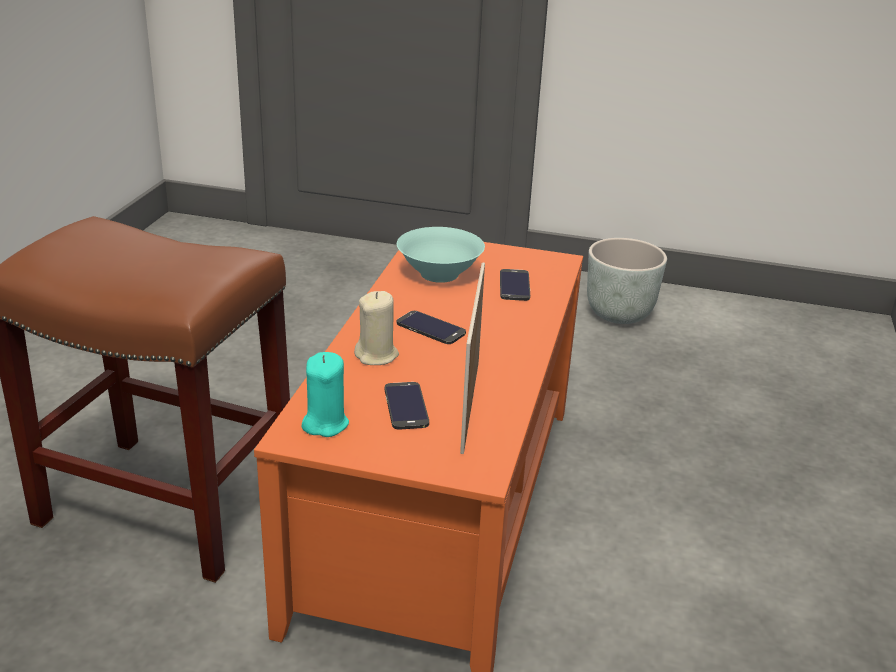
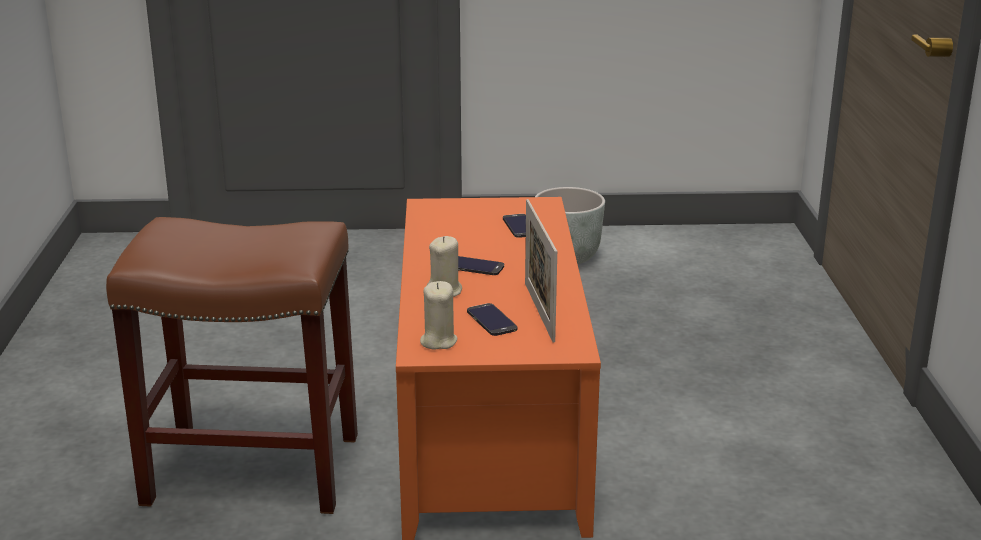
camera: 15 degrees left, 5 degrees down
(325, 424) = (438, 341): turquoise candle -> beige candle
(439, 274) = (453, 227): turquoise bowl -> none

